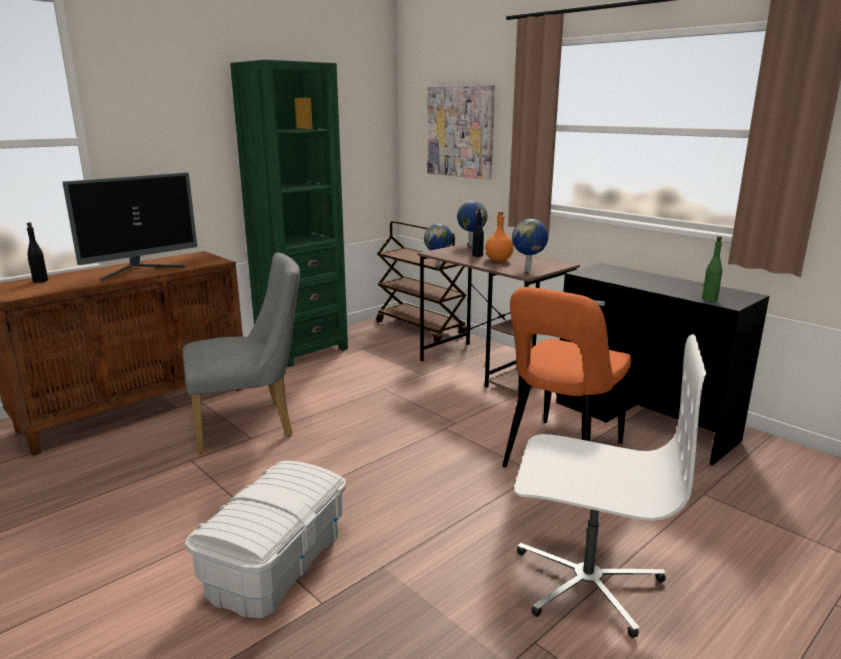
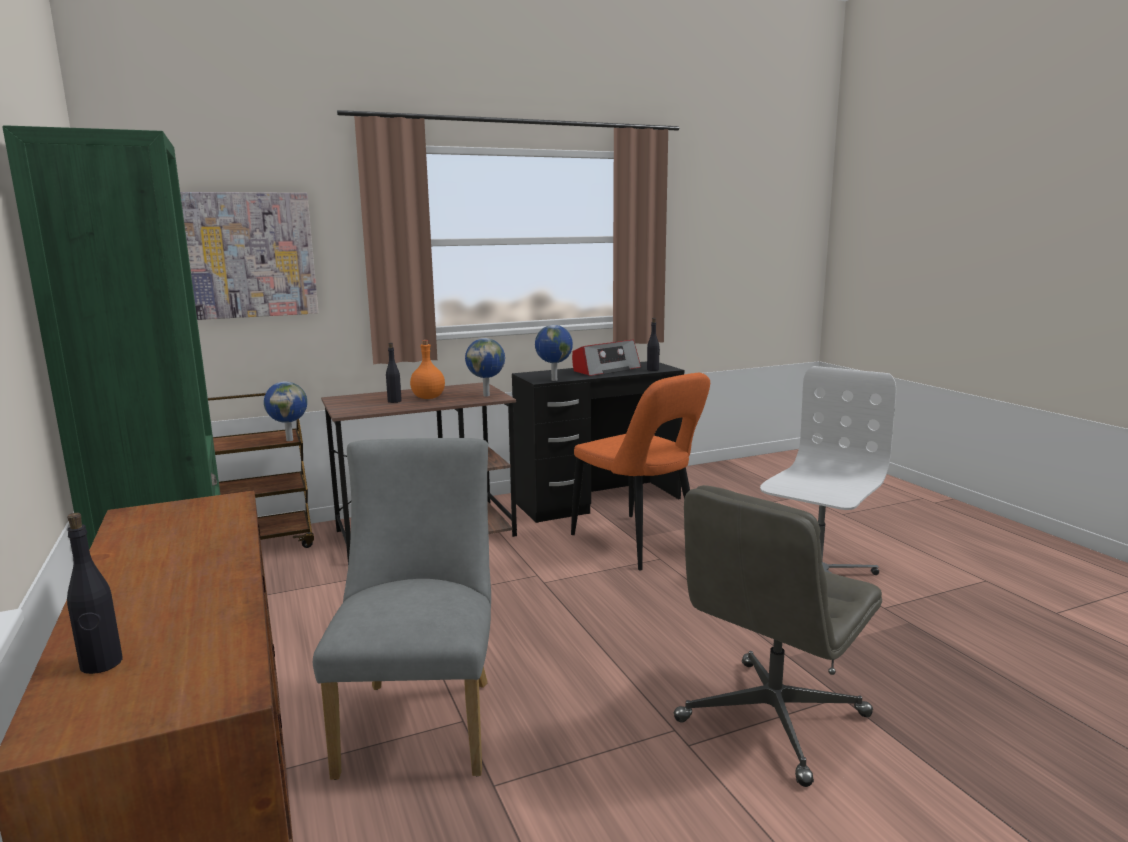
camera: 70 degrees left, 5 degrees down
(141, 270) = (190, 557): monitor -> none
(275, 562) = (772, 720): white storage box -> grey office chair
(470, 245) = (338, 398): globe -> globe (553, 380)
(673, 284) = (605, 369): none -> radio
(709, 299) = (653, 370): green bottle -> black bottle

